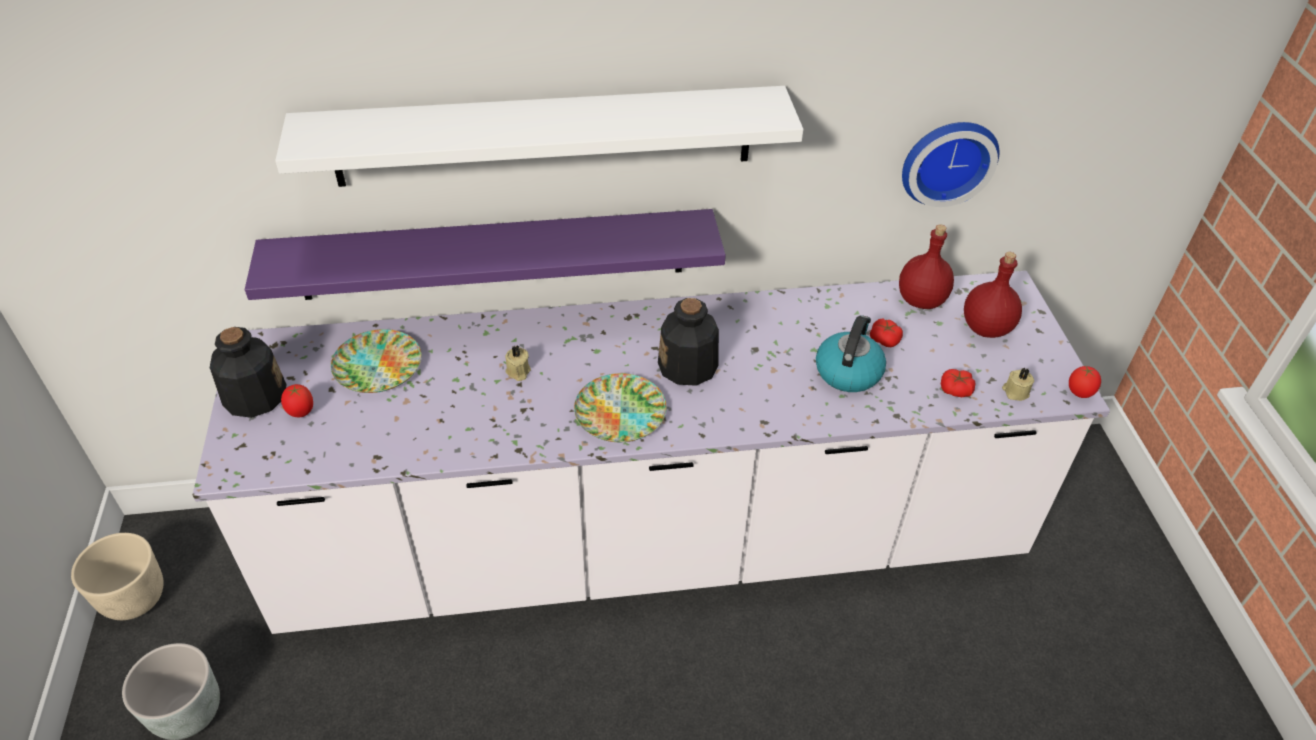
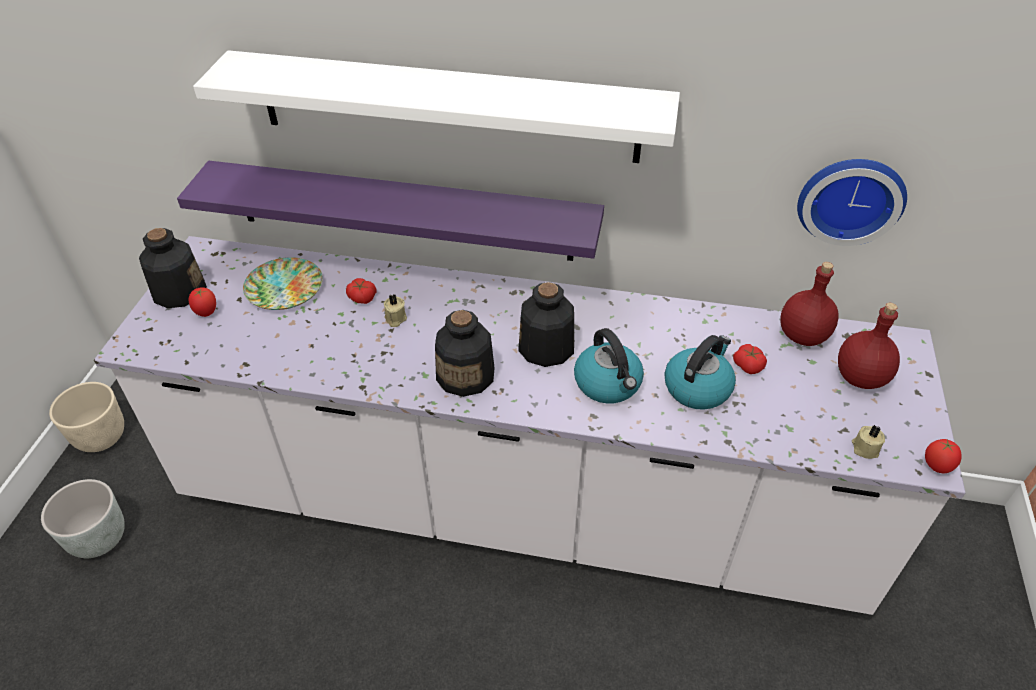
camera: 20 degrees right, 0 degrees up
(621, 412) = (466, 375): plate -> bottle
(764, 388) = (608, 384): none -> kettle
(955, 390) = (801, 431): tomato -> tomato (362, 297)

